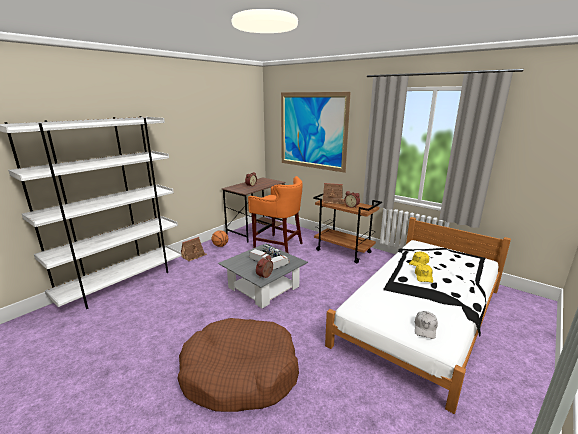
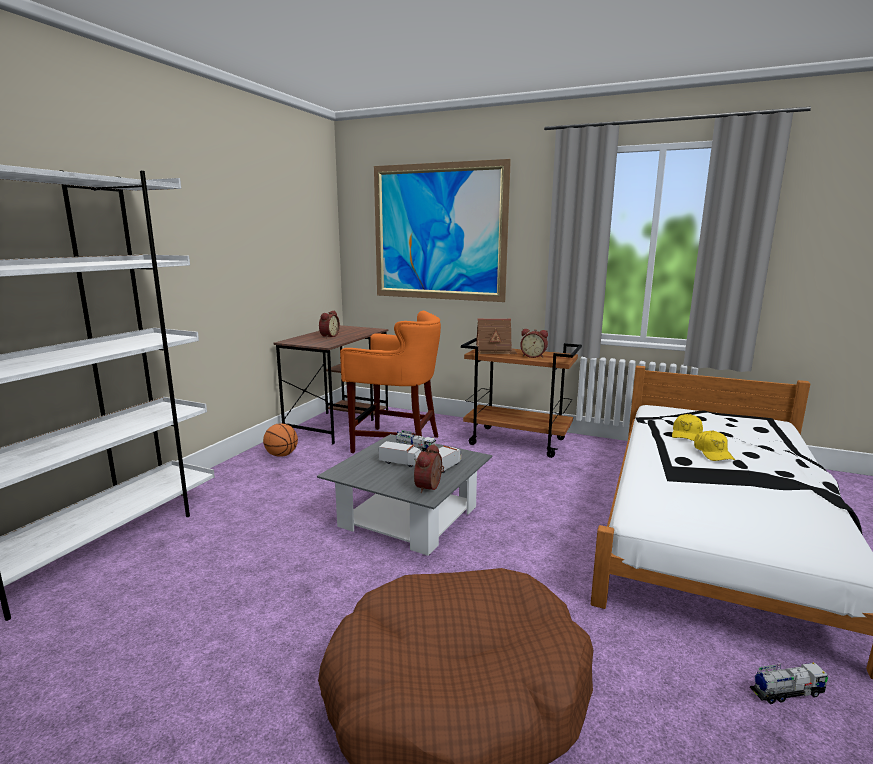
camera: 15 degrees left, 5 degrees down
(194, 256) = (233, 478): toy house -> none
(393, 405) = (786, 692): none -> toy truck
(425, 328) = (791, 532): white cap -> none

